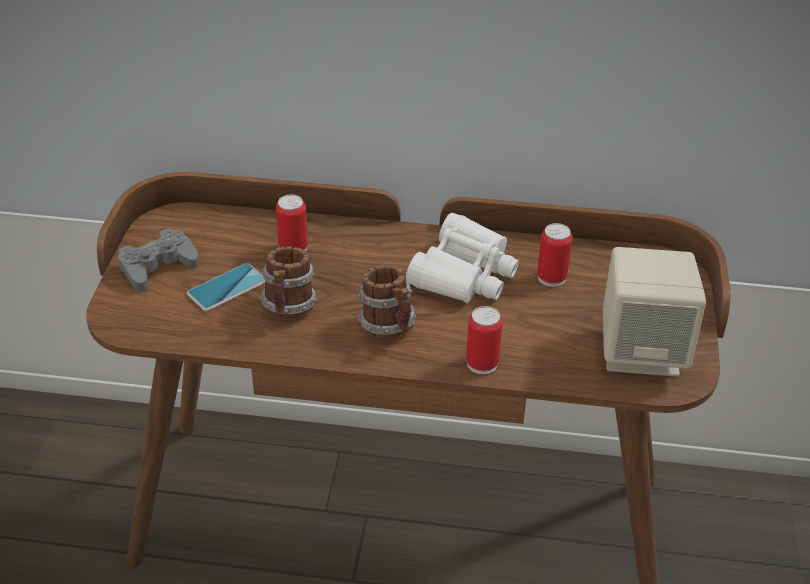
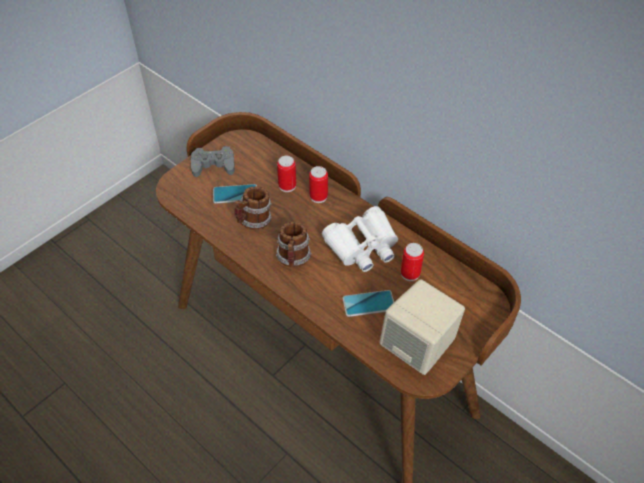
camera: 35 degrees right, 10 degrees up
(482, 363) = (322, 306): can -> can (318, 196)
(536, 333) = (368, 303): none -> phone

